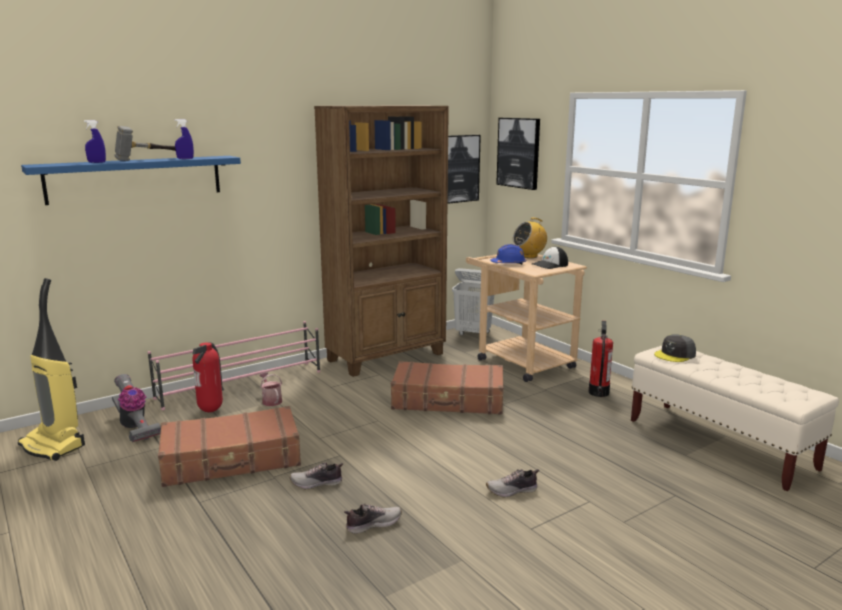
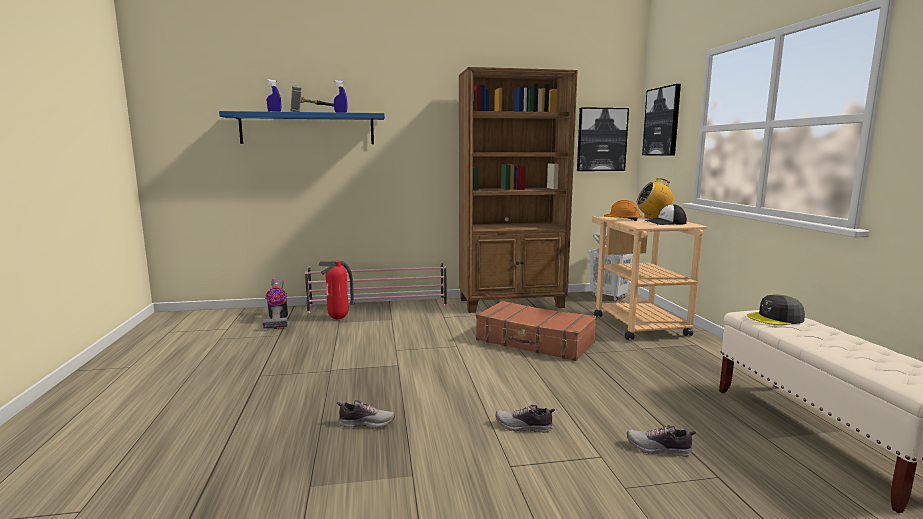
camera: 25 degrees right, 5 degrees down
(54, 446) = (218, 322): vacuum cleaner -> none
(232, 460) = (315, 352): brown suitcase -> none
(271, 400) = (388, 319): watering can -> none
(317, 483) = (357, 382): shoe -> shoe (659, 449)
(508, 264) = (622, 220): blue hard hat -> orange hard hat
(598, 392) = (701, 360): fire extinguisher -> none

